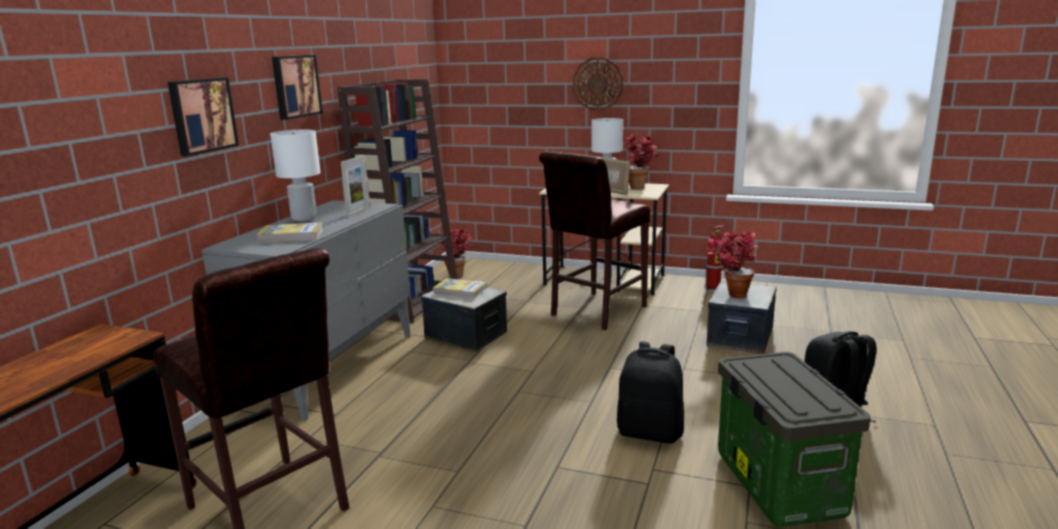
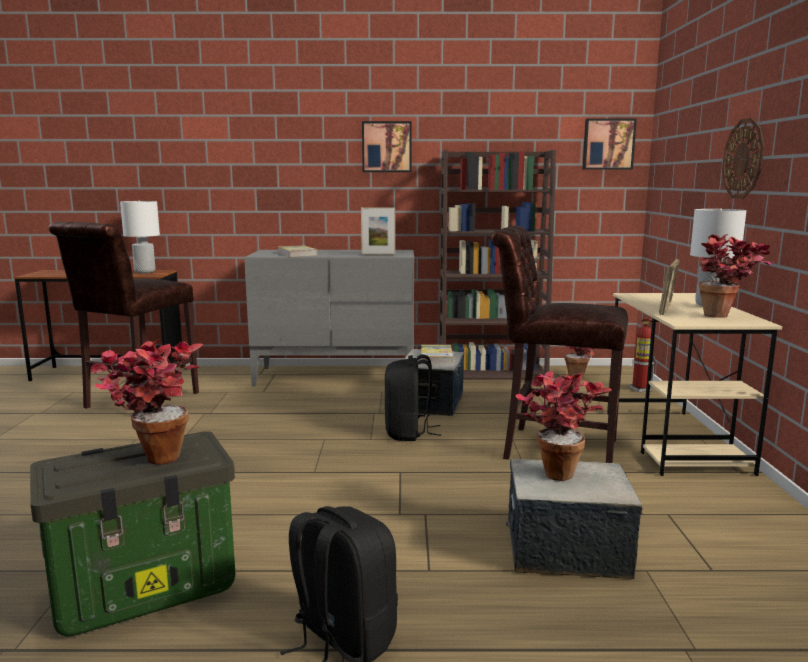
camera: 70 degrees right, 5 degrees down
(201, 115) = (281, 159): picture -> picture (608, 144)
(305, 220) = (344, 251): white table lamp -> white table lamp (145, 273)
(650, 432) = (255, 507): black backpack -> black backpack (408, 433)
(713, 290) = (751, 518): fire extinguisher -> fire extinguisher (640, 389)
(782, 375) = (153, 456): none -> potted plant

